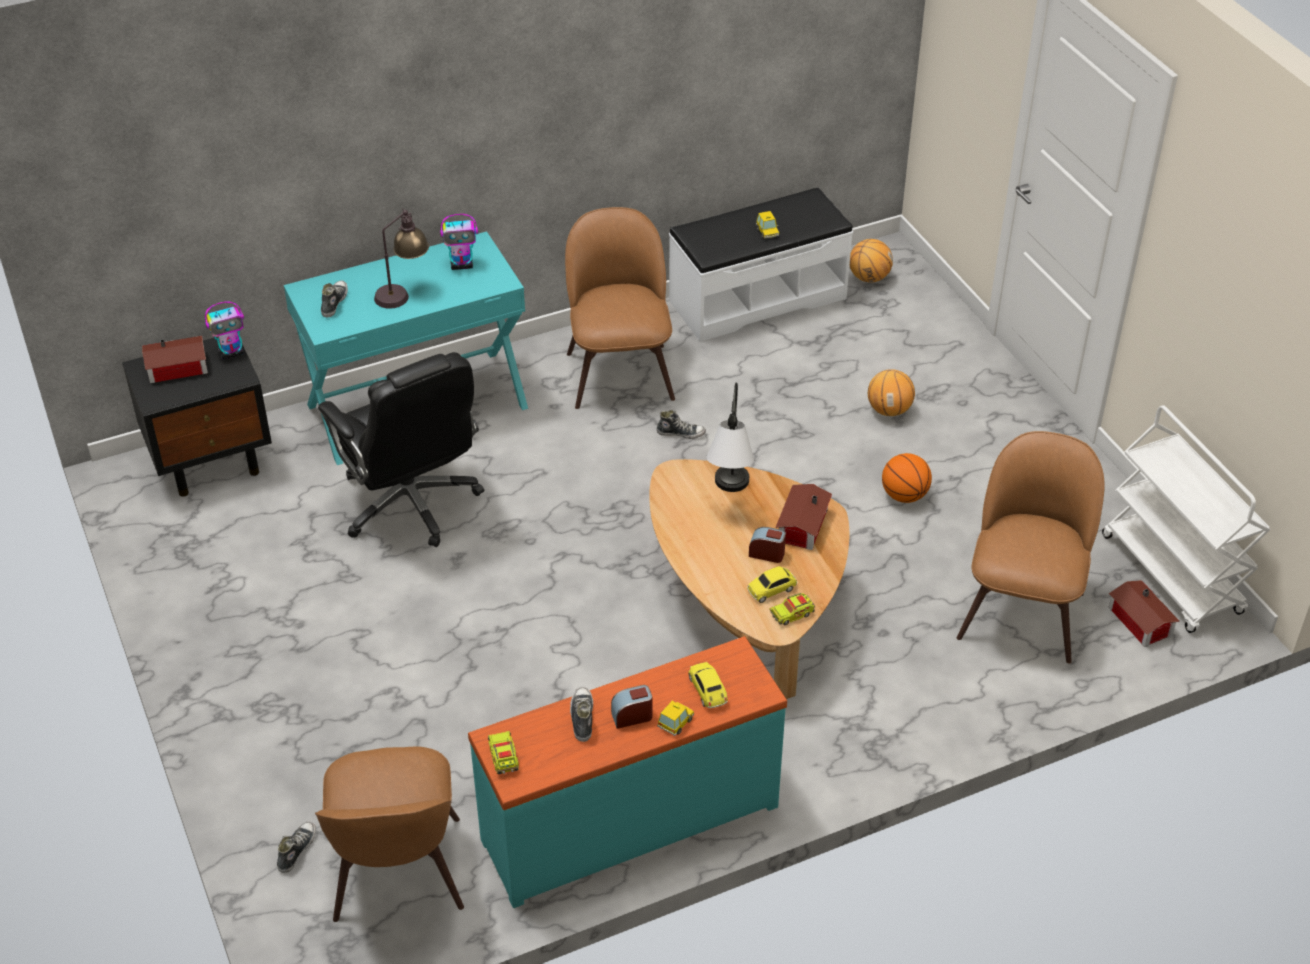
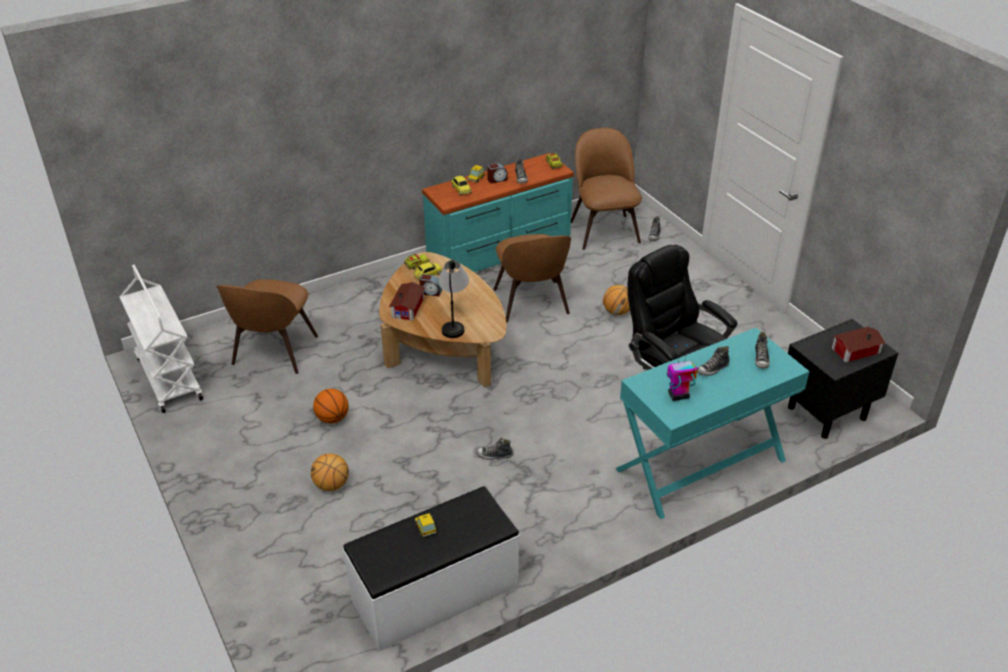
camera: 175 degrees right, 5 degrees down
(231, 353) = (825, 363): toy robot -> none
(403, 293) = (712, 369): table lamp -> shoe
(619, 372) = (550, 505): brown chair -> brown chair (531, 303)
(868, 278) = (325, 629): basketball -> basketball (617, 312)
(1140, 623) = (203, 350): toy house -> none

